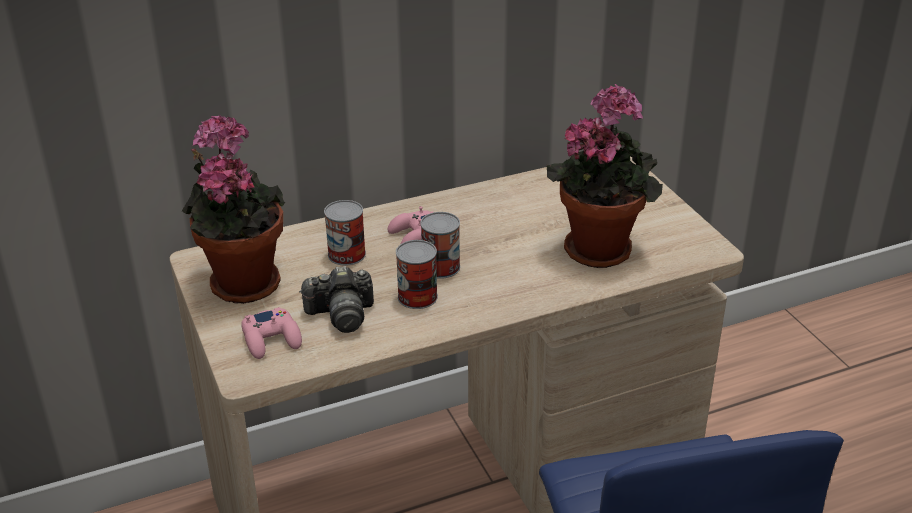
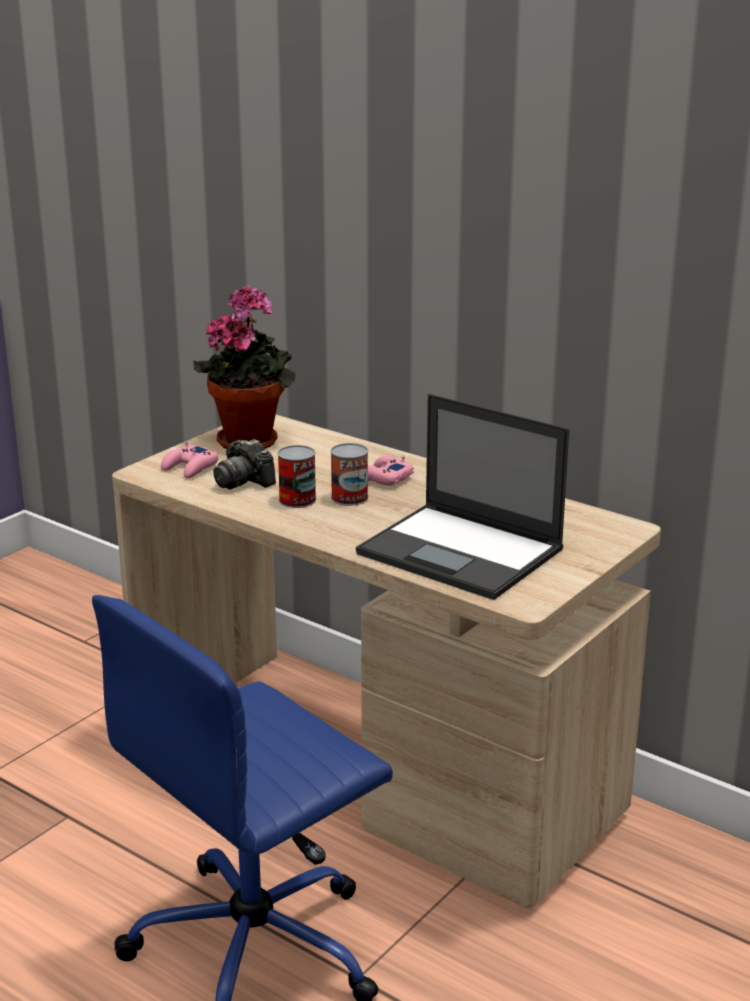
camera: 60 degrees right, 10 degrees down
(346, 254) = (326, 462): can -> none
(600, 247) = (462, 552): potted plant -> laptop

